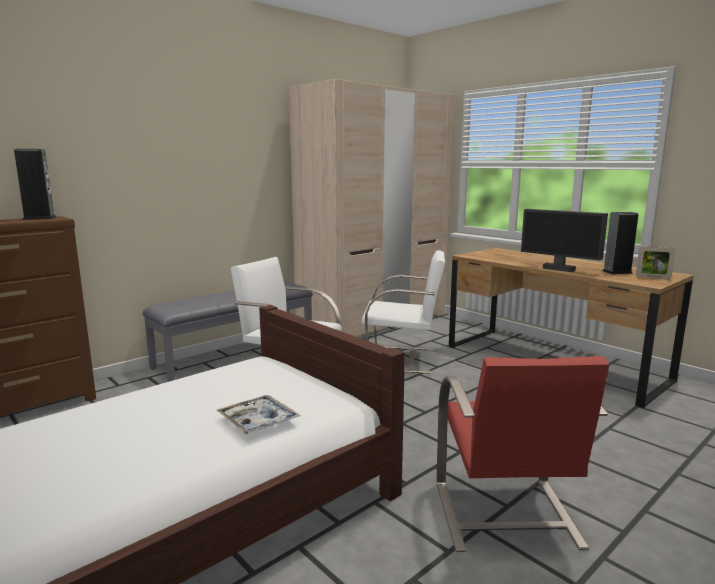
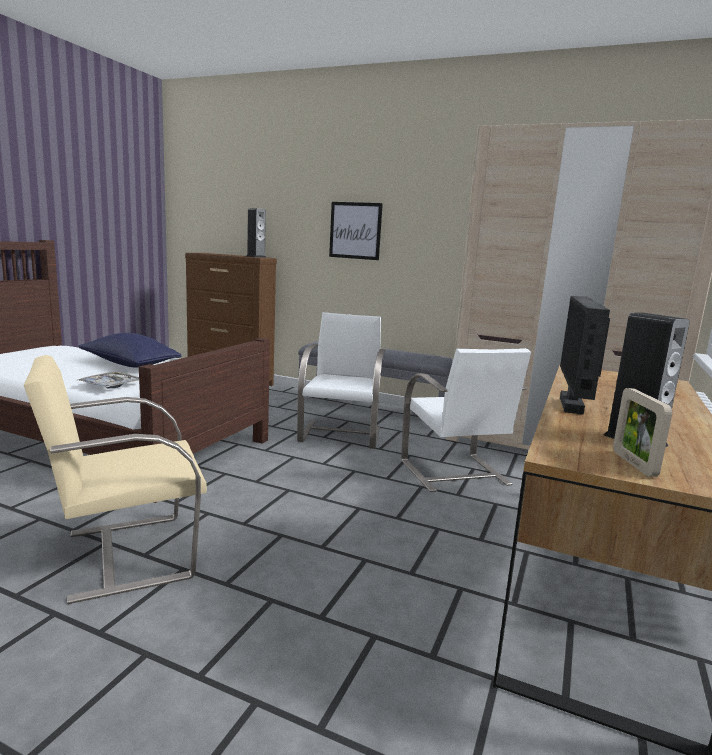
camera: 65 degrees right, 0 degrees up
(146, 408) = (130, 365): none -> blue pillow
(166, 171) = (355, 230): none -> picture
(505, 516) = (126, 554): red chair -> beige chair

